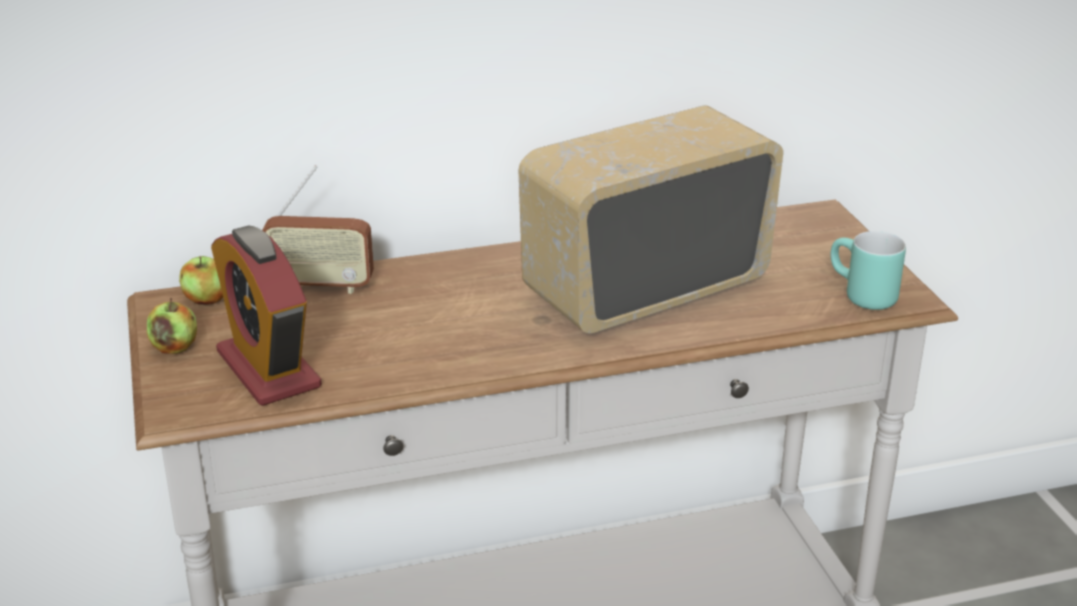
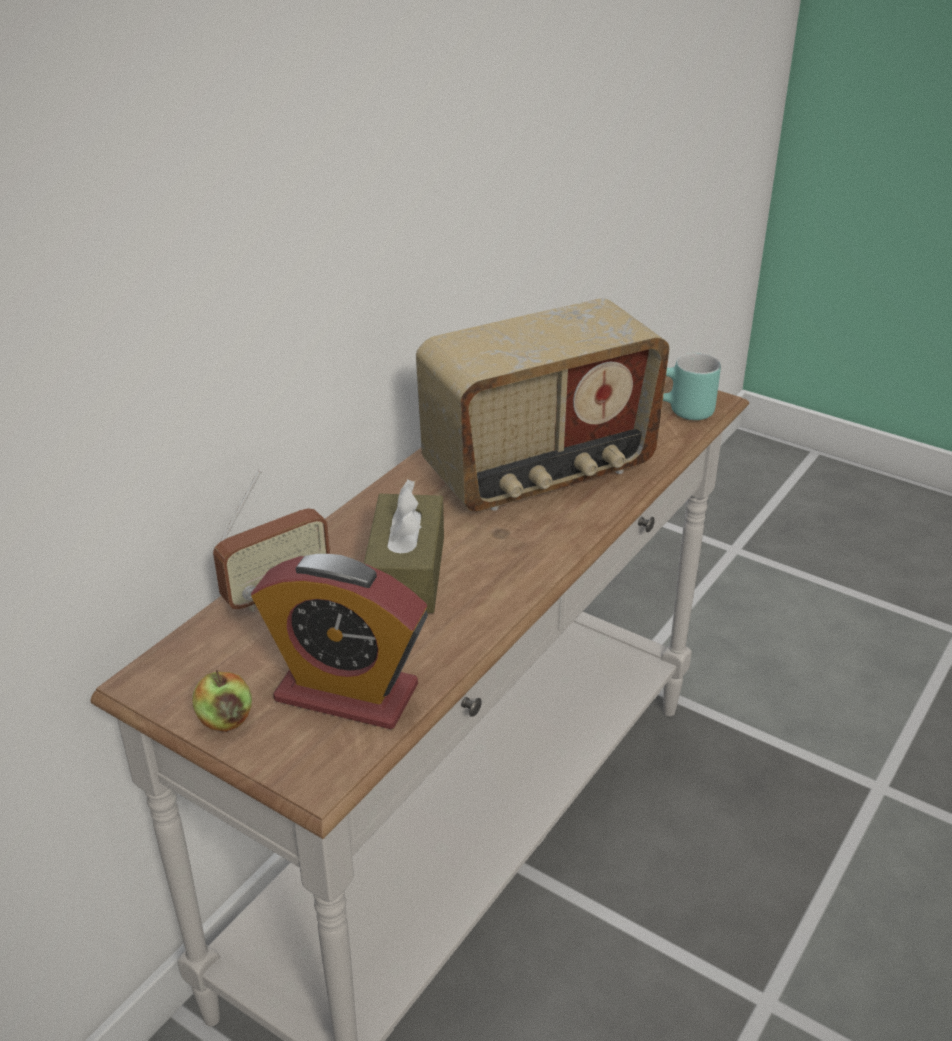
camera: 40 degrees left, 5 degrees up
(206, 299) = (185, 658): apple -> none
(426, 314) = (406, 573): none -> brown tissue box
(644, 291) = (540, 473): radio -> radio turned 135 degrees counterclockwise

